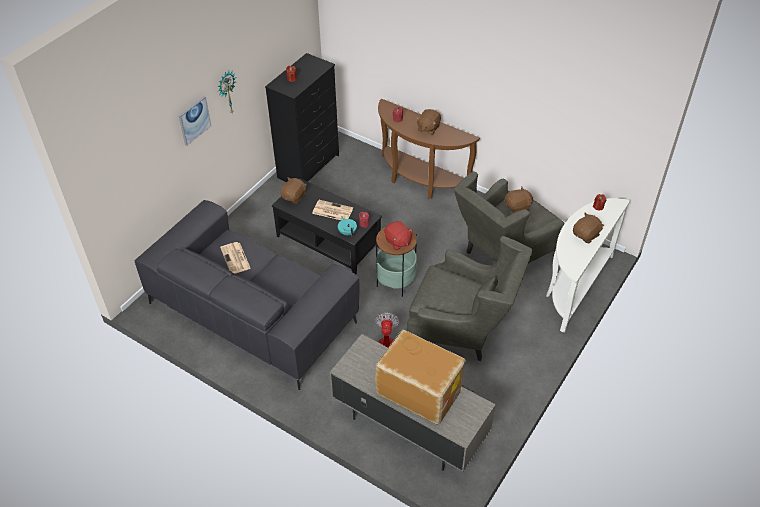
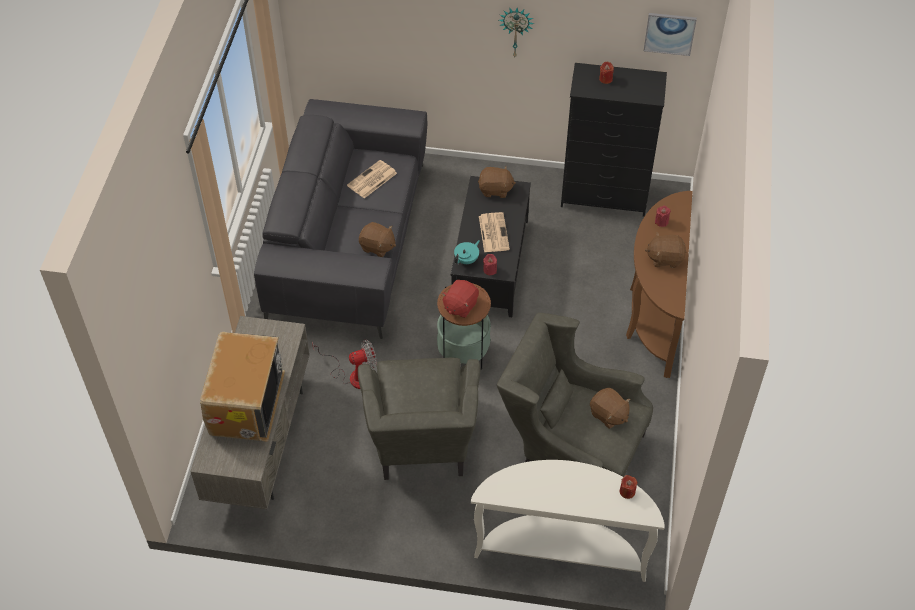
camera: 65 degrees right, 5 degrees up
(194, 120) = (454, 27): picture -> picture (669, 33)
(586, 235) = (562, 491): brown plush toy -> brown plush toy (377, 247)

